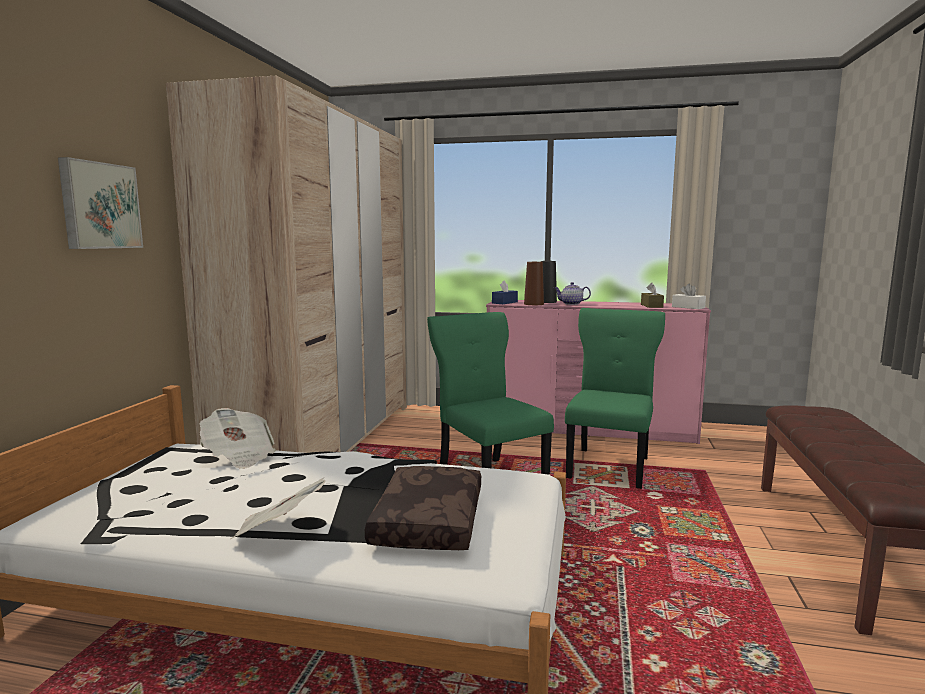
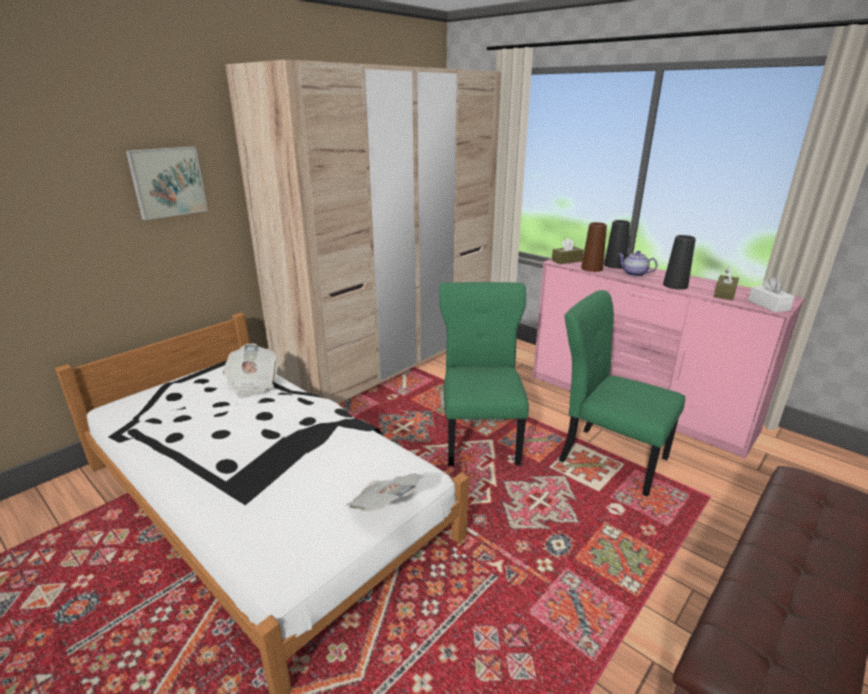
camera: 30 degrees right, 15 degrees up
(279, 531) = (203, 467): newspaper -> newspaper (385, 506)
(427, 521) = (294, 495): brown pillow -> none
(504, 302) = (566, 261): blue tissue box -> brown tissue box
(610, 466) = (608, 458): green chair -> green chair turned 105 degrees counterclockwise
(612, 305) = (675, 285): none -> black vase

